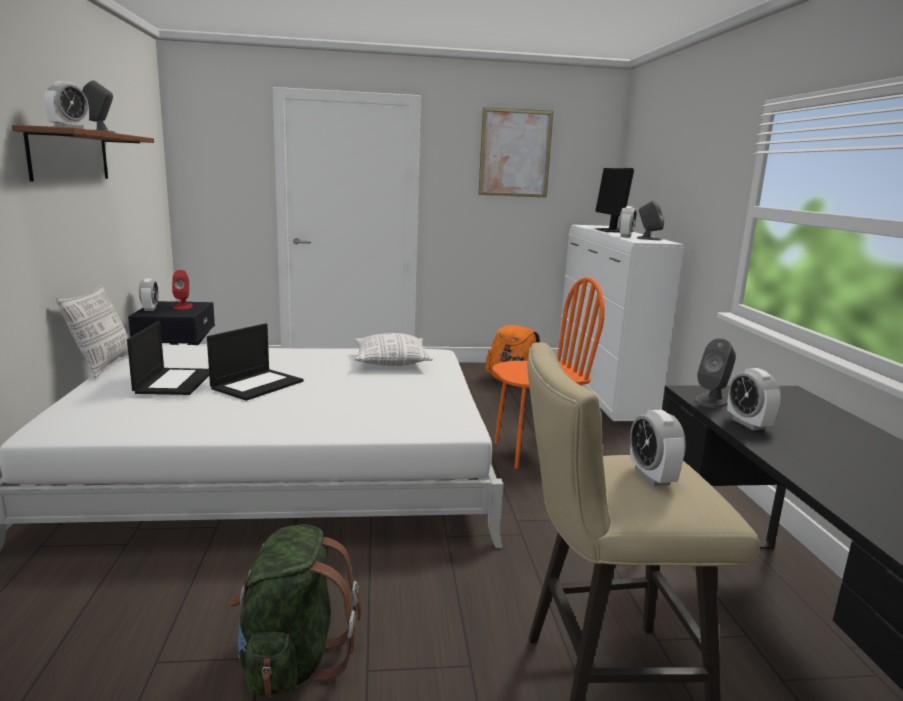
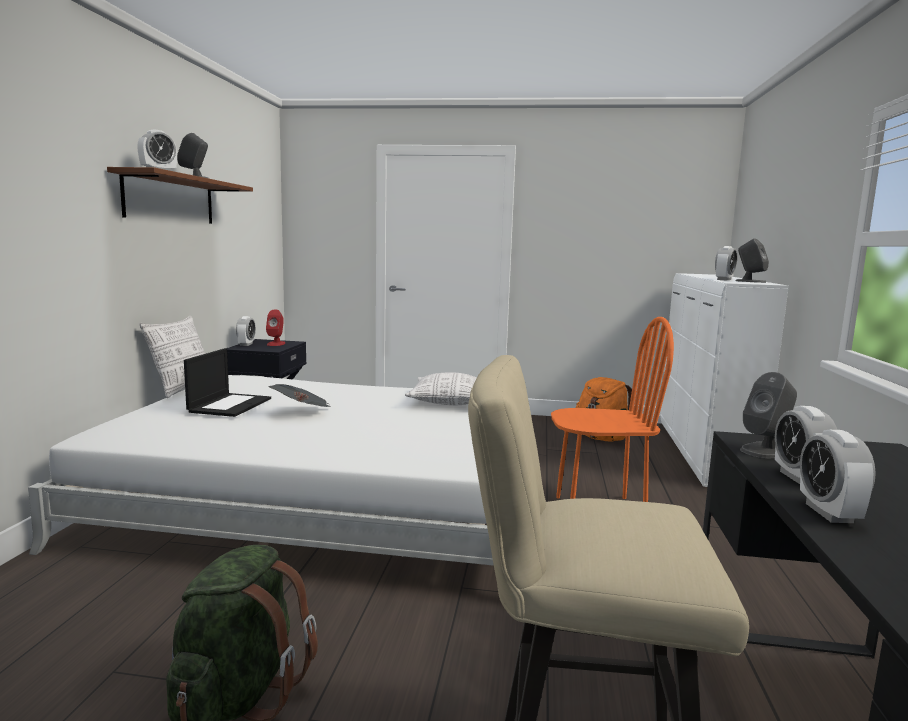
camera: 15 degrees right, 5 degrees down
(257, 384) = (303, 412): laptop -> newspaper
(515, 153) = (613, 199): picture -> none
(611, 231) = (715, 277): monitor -> none
(652, 477) = (625, 524): alarm clock -> alarm clock (829, 513)

